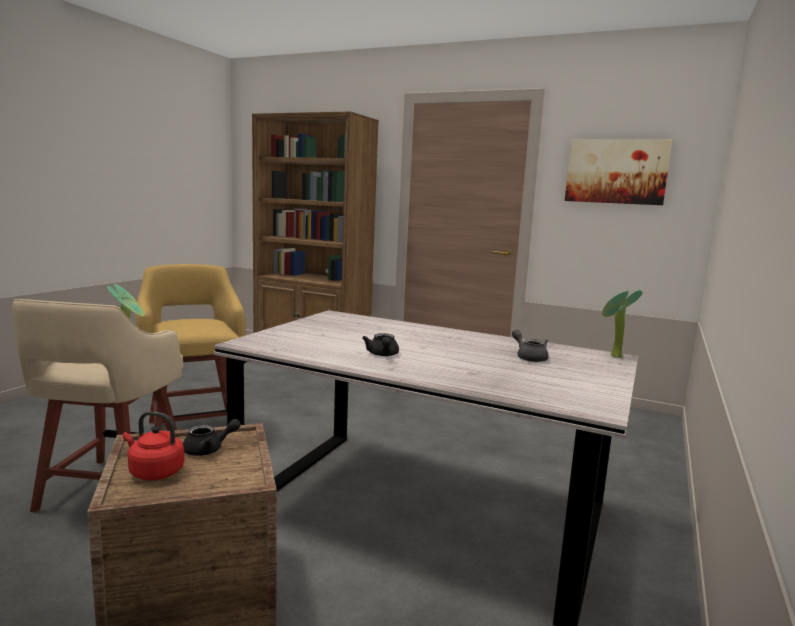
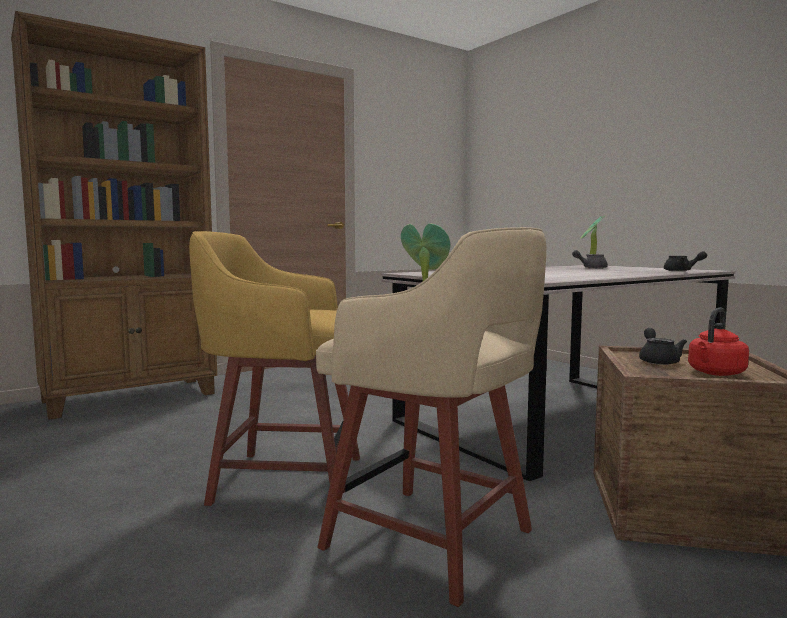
camera: 60 degrees left, 5 degrees down
(382, 355) = (578, 274): black teapot -> black teapot (682, 271)
(616, 172) = (410, 151): picture -> none

